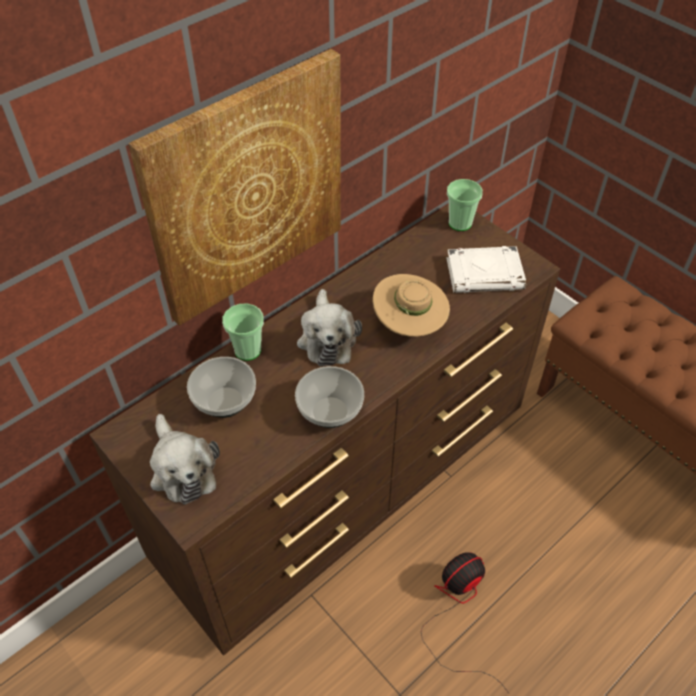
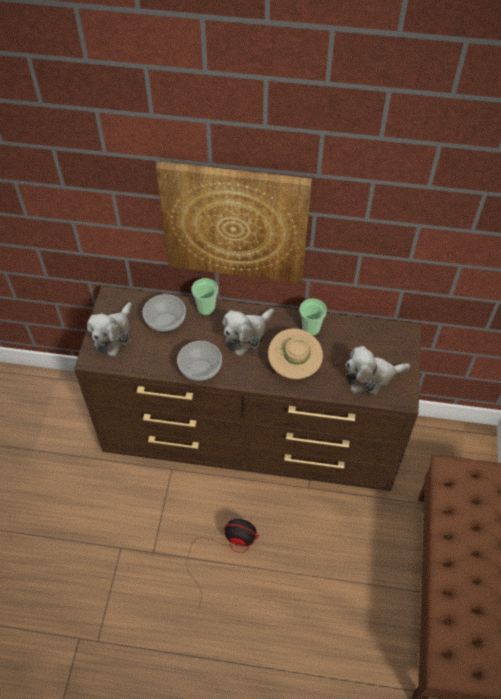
camera: 50 degrees right, 5 degrees up
(460, 223) = (401, 338): cup -> cup (311, 328)
(485, 274) = (371, 377): white book -> plush toy

